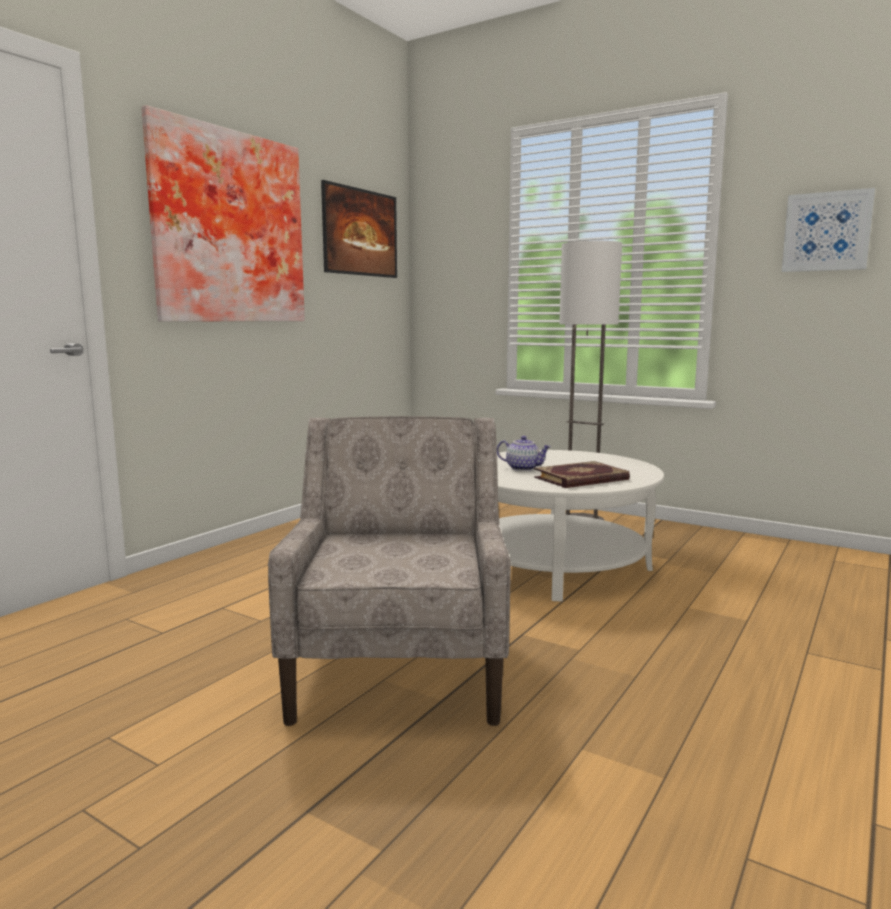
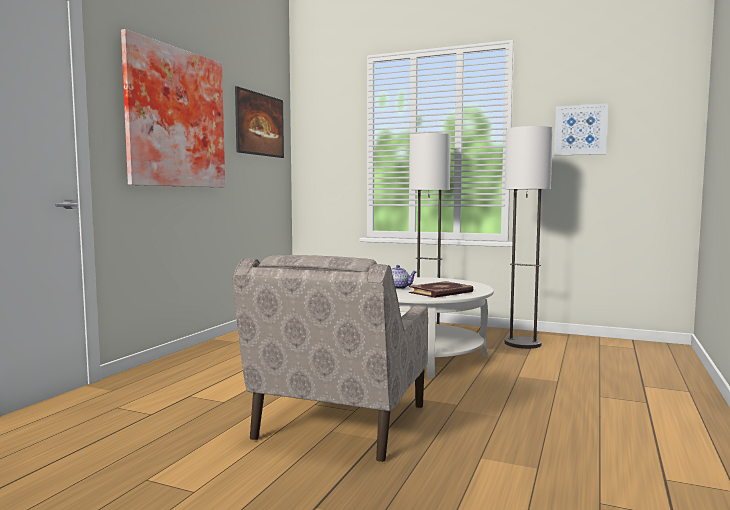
camera: 10 degrees left, 5 degrees down
(400, 667) = (340, 423): beige armchair -> beige armchair turned 150 degrees counterclockwise
(713, 552) = (523, 343): none -> floor lamp

